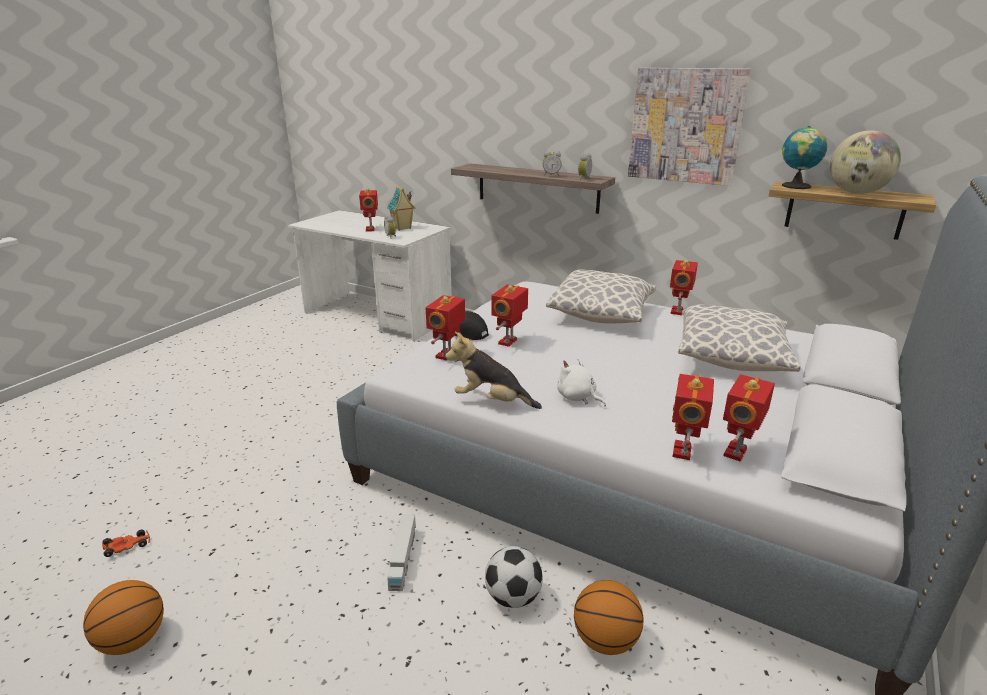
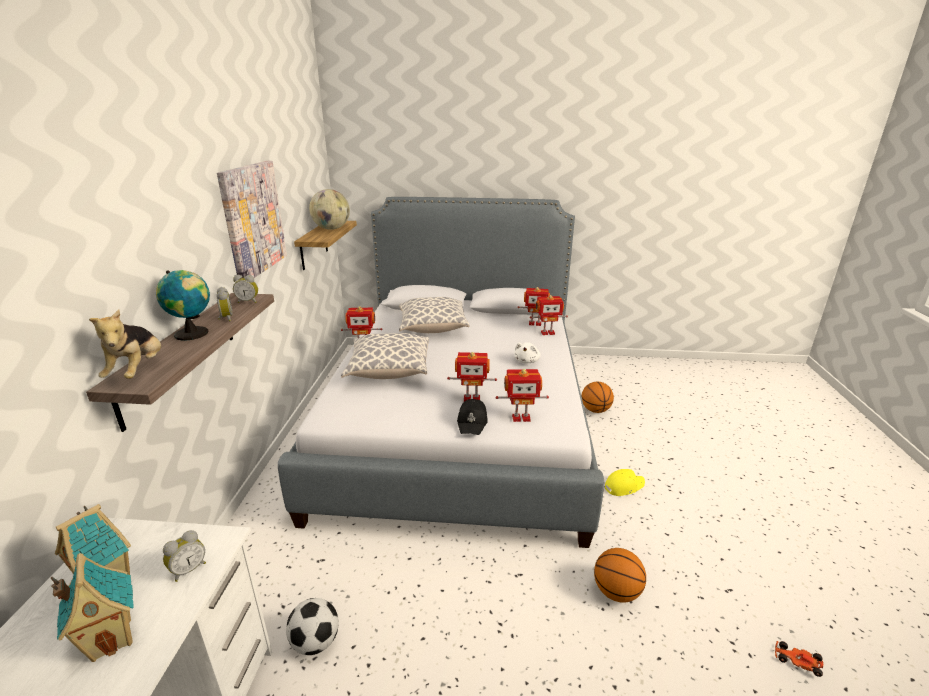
camera: 115 degrees left, 0 degrees up
(133, 640) = (806, 576): basketball -> basketball (616, 592)
(371, 229) = (112, 638): toy robot -> toy house
(403, 558) = (623, 486): toy truck -> yellow cap
(491, 401) = (561, 385): plush toy -> plush toy (138, 371)
(513, 597) = (602, 439): football -> football (316, 642)
(796, 186) = (316, 237): globe -> globe (194, 334)

